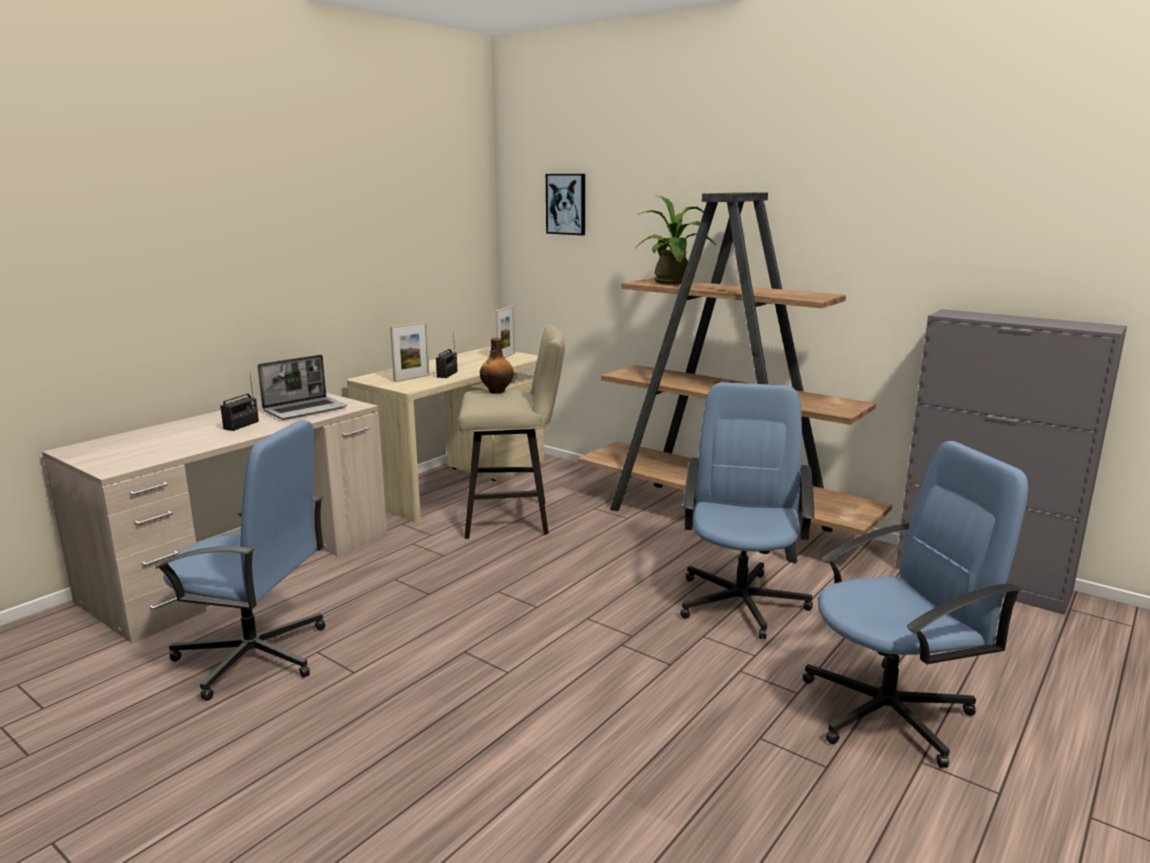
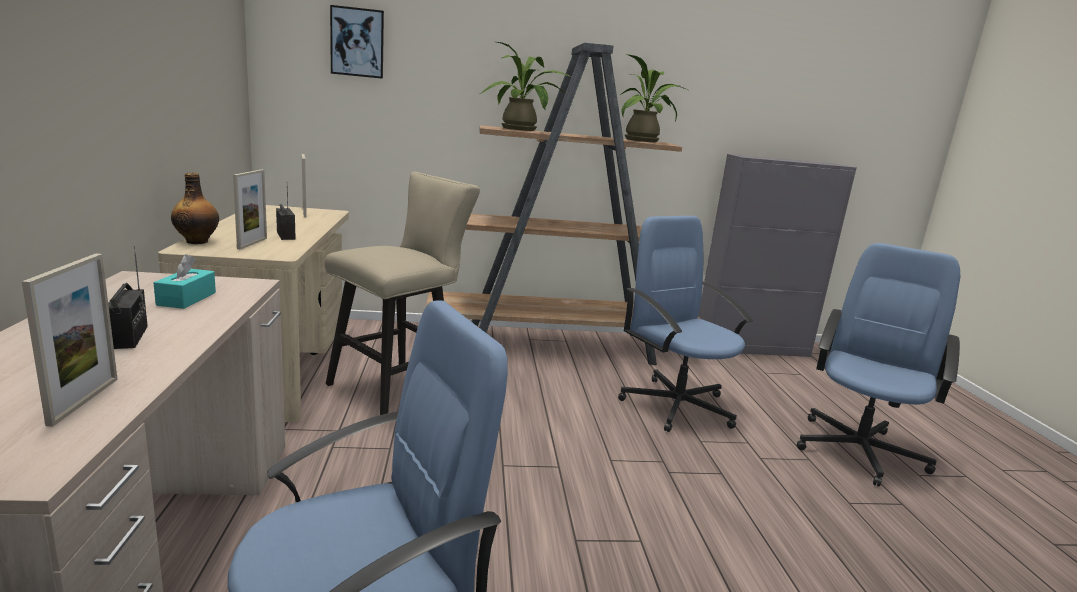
camera: 45 degrees left, 0 degrees up
(173, 449) = (84, 401): none -> picture frame
(305, 410) = (186, 299): laptop -> turquoise tissue box
(497, 391) = (384, 248): bottle -> bottle (197, 241)
(803, 294) = (646, 141): none -> potted plant

